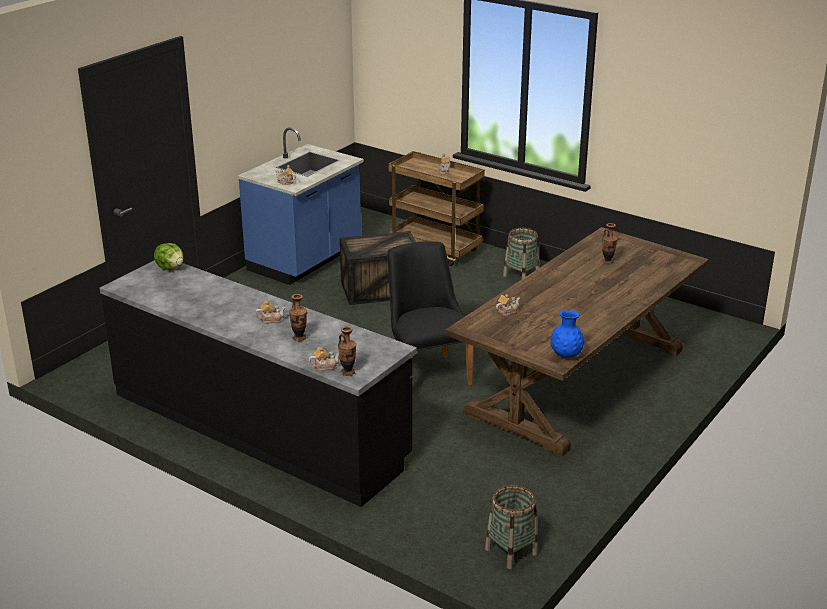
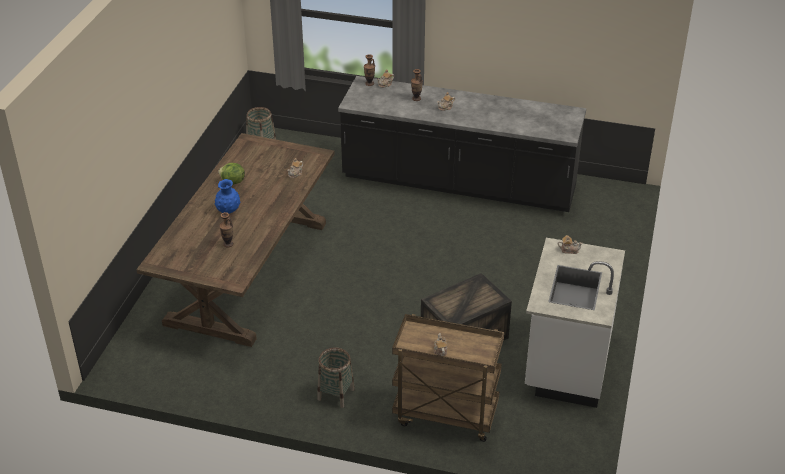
camera: 160 degrees right, 10 degrees up
(171, 267) = (558, 133): lettuce -> lettuce (232, 182)
(306, 260) = (566, 361): blue counter -> white counter
(426, 370) = (371, 254): black chair -> none
(566, 355) = (242, 146): blue vase -> blue vase (228, 211)

